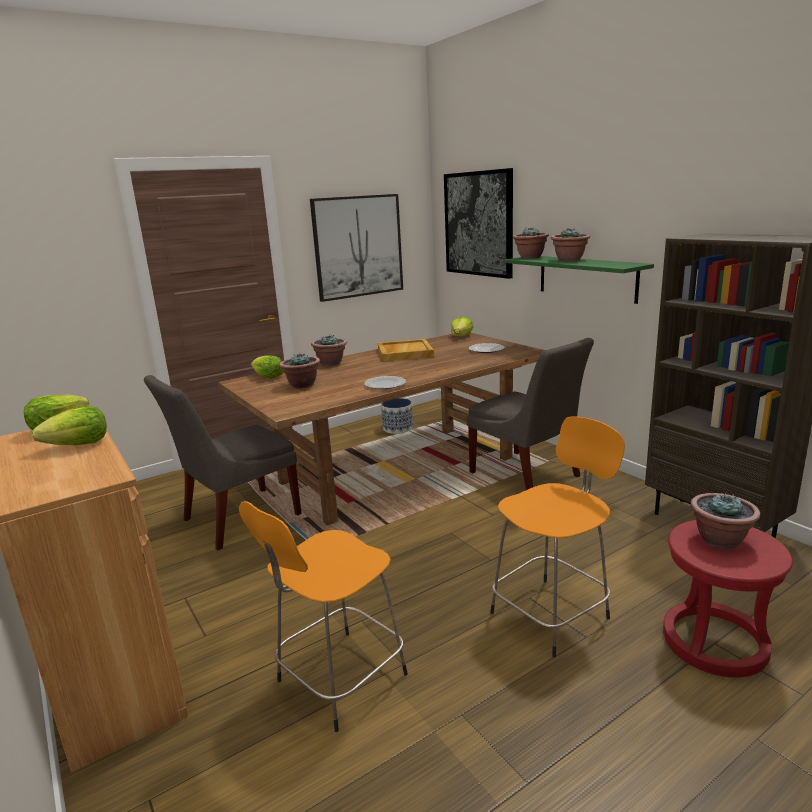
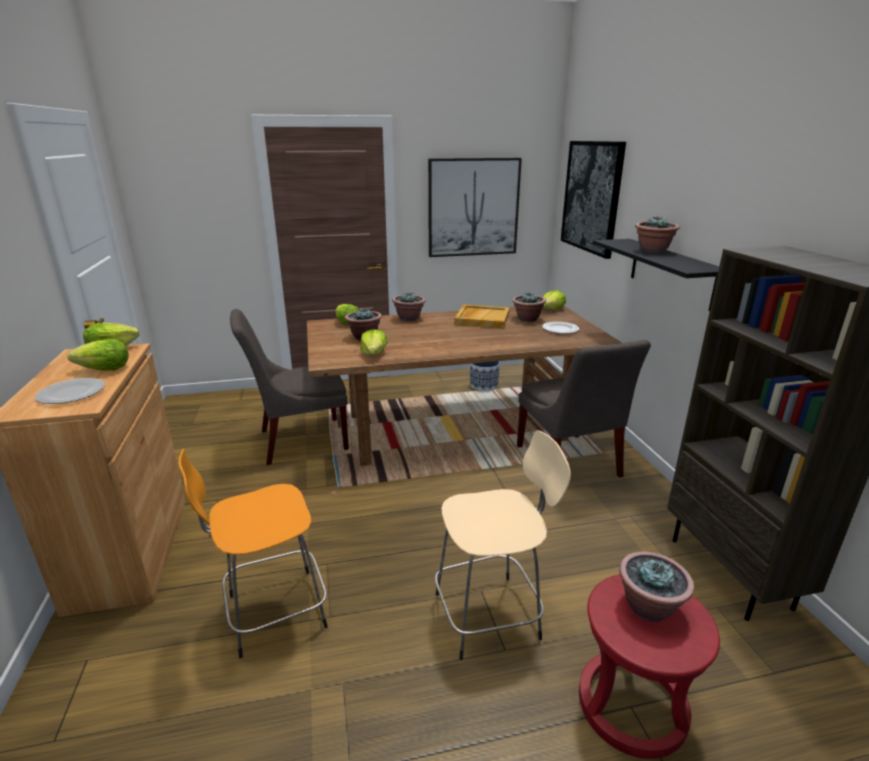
camera: 20 degrees right, 5 degrees up
(330, 397) = (374, 354): none -> lettuce
(385, 384) = (431, 351): plate -> plate (71, 394)
(530, 257) = (621, 241): potted plant -> potted plant (527, 319)
(552, 613) = (490, 614): orange stool -> beige stool
(586, 278) = (671, 272): green shelf -> black shelf

